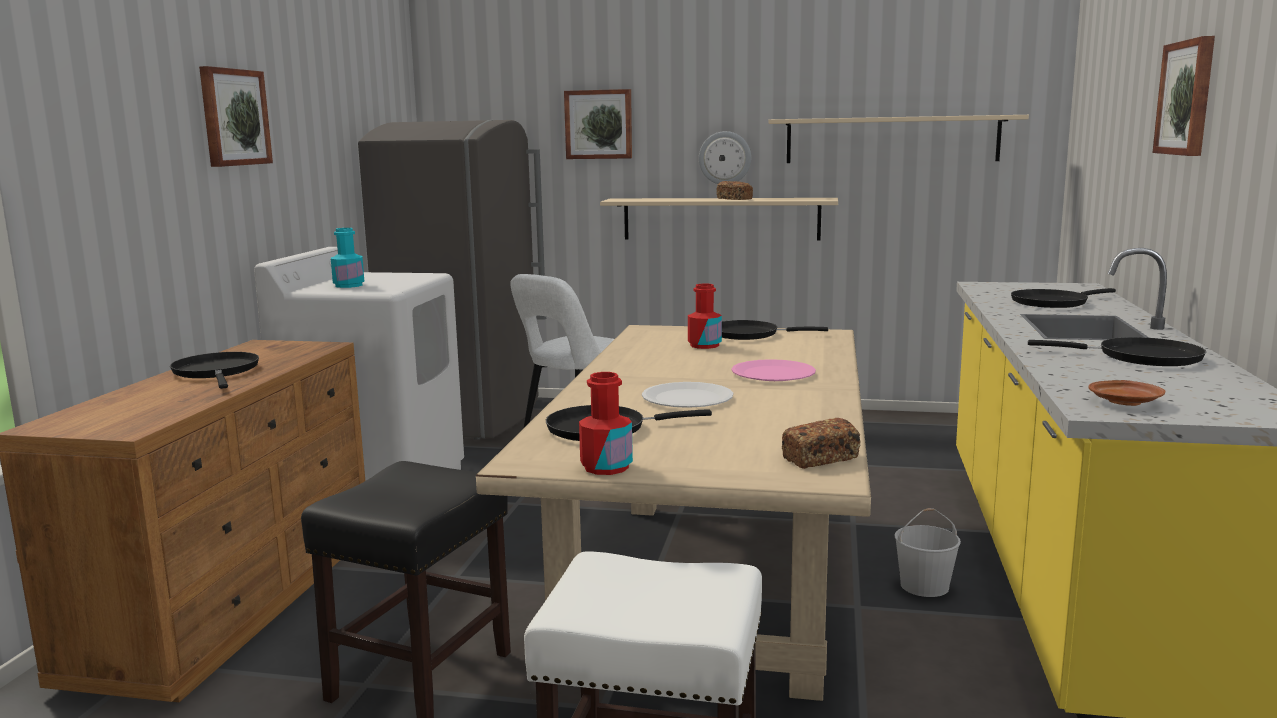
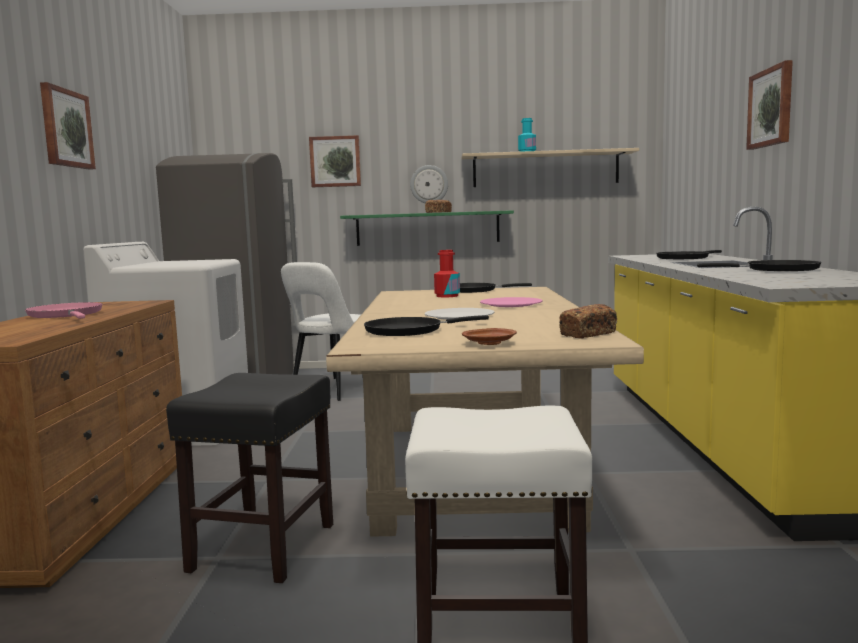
camera: 10 degrees left, 5 degrees down
(217, 372) = (66, 315): black frying pan -> pink frying pan
(349, 285) = (161, 264): turquoise bottle -> turquoise bottle (527, 152)
(606, 467) = (429, 346): red bottle -> none
(721, 219) = (427, 228): beige shelf -> green shelf
(924, 586) = (627, 457): white bucket -> none
(1125, 402) = (795, 282): brown plate -> brown plate (490, 343)

